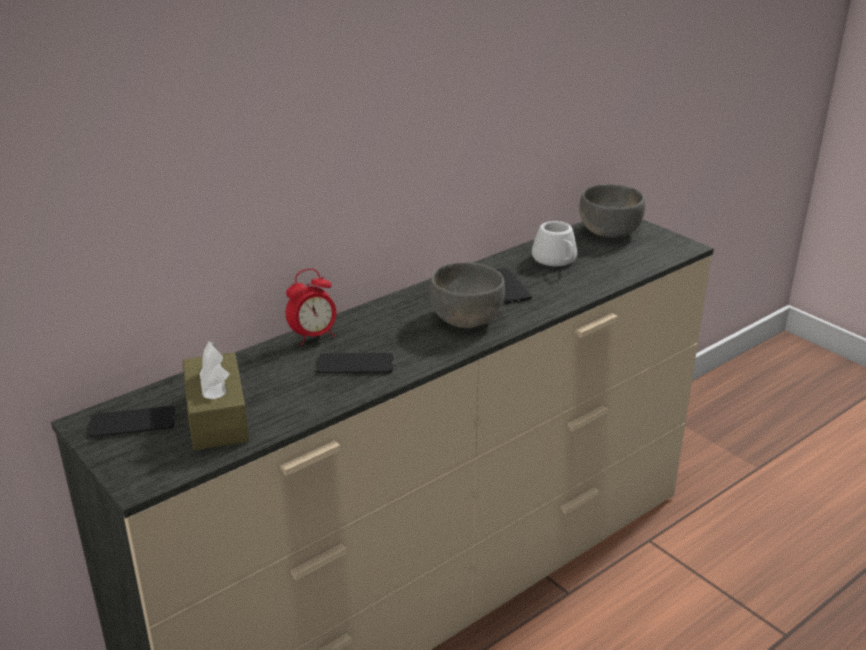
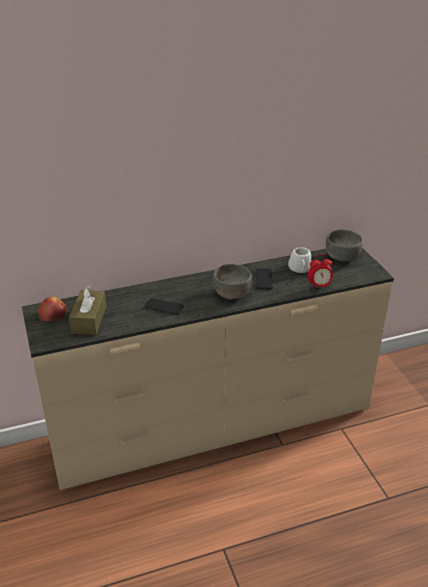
camera: 20 degrees right, 5 degrees up
(132, 423) = (53, 314): phone -> apple
(313, 336) = (153, 288): alarm clock -> alarm clock (319, 286)

